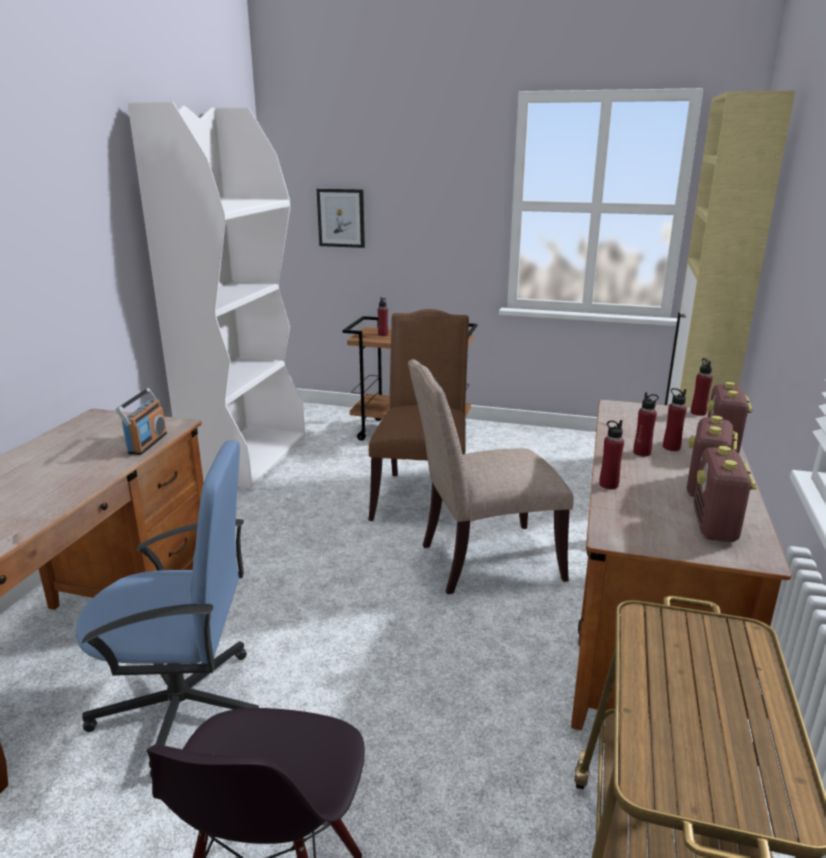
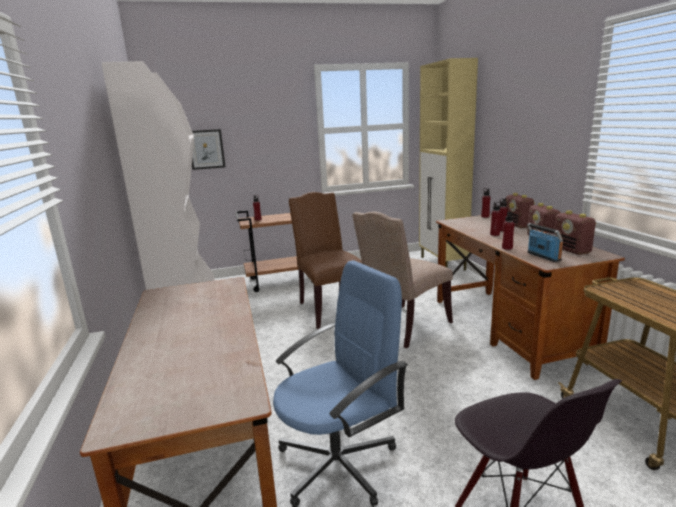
camera: 30 degrees left, 5 degrees down
(147, 443) = (232, 295): radio -> radio (543, 256)

